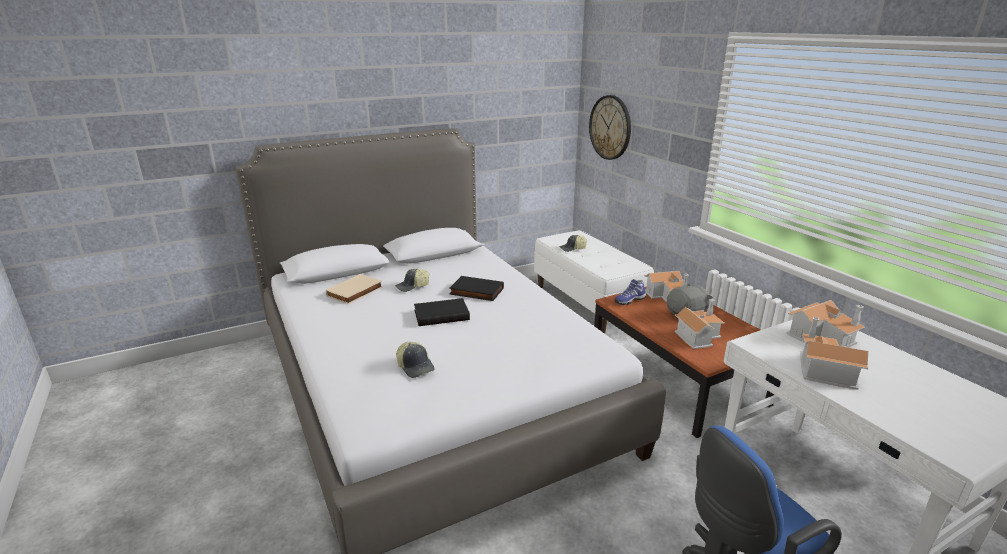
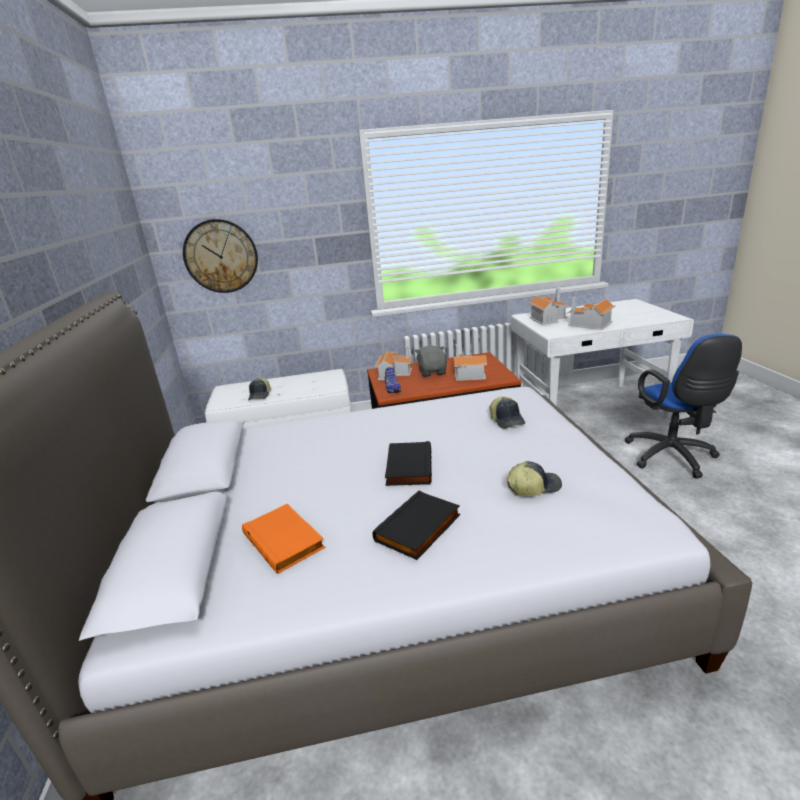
camera: 70 degrees left, 0 degrees up
(355, 292) = (285, 540): beige book -> orange book
(412, 287) = (308, 486): cap -> cap (507, 420)
(476, 292) = (359, 442): black book -> black book (419, 528)

